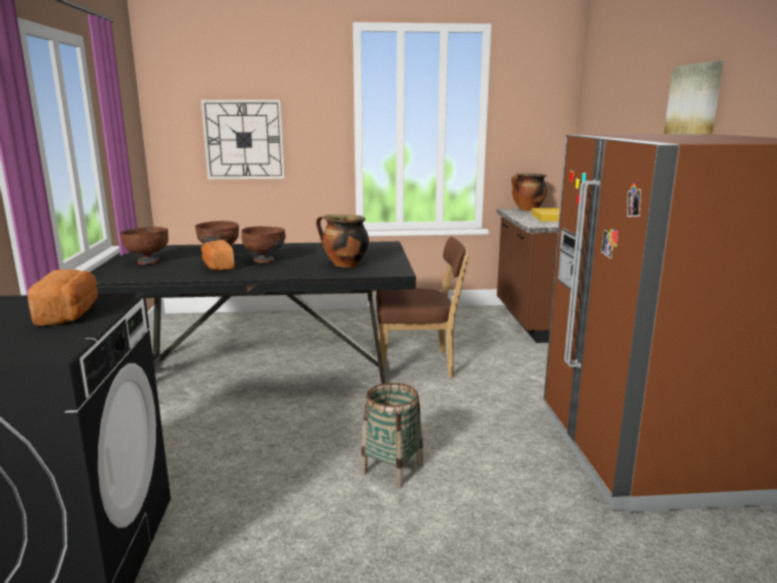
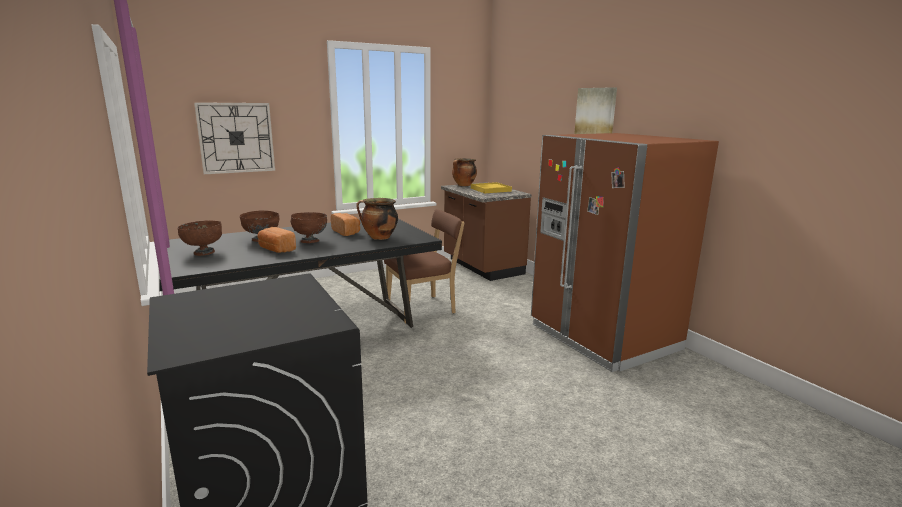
camera: 25 degrees left, 0 degrees up
(70, 314) = (285, 296): bread -> bread (346, 232)
(392, 469) = (466, 380): basket -> none

